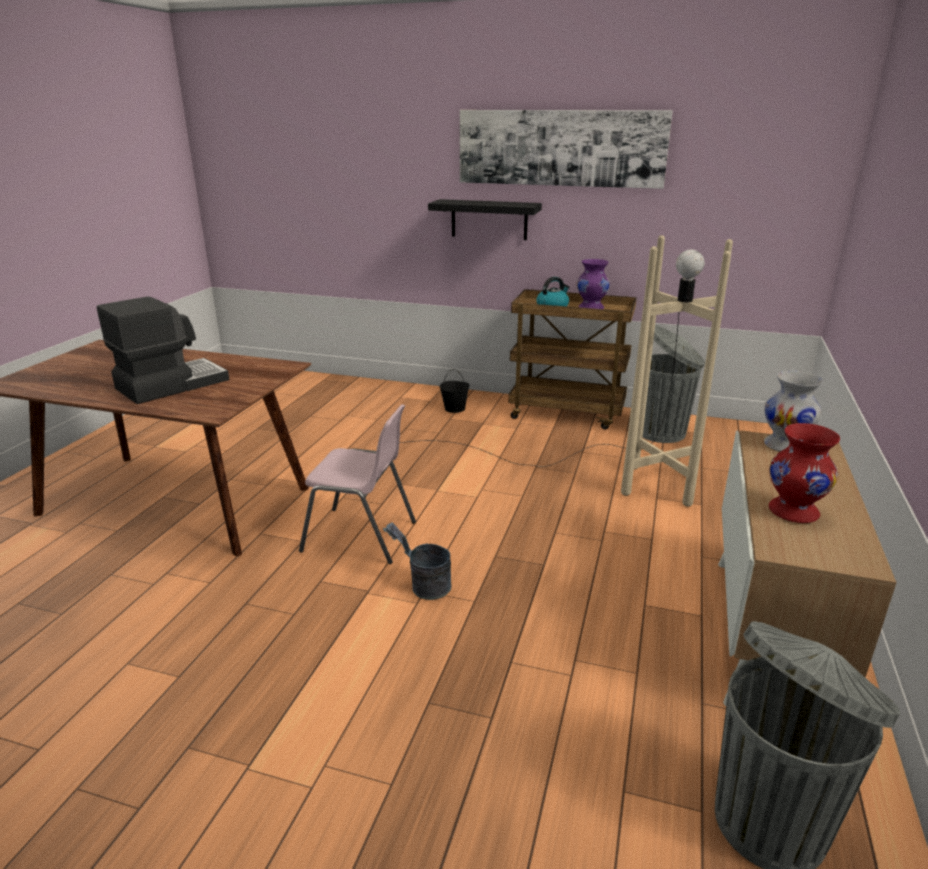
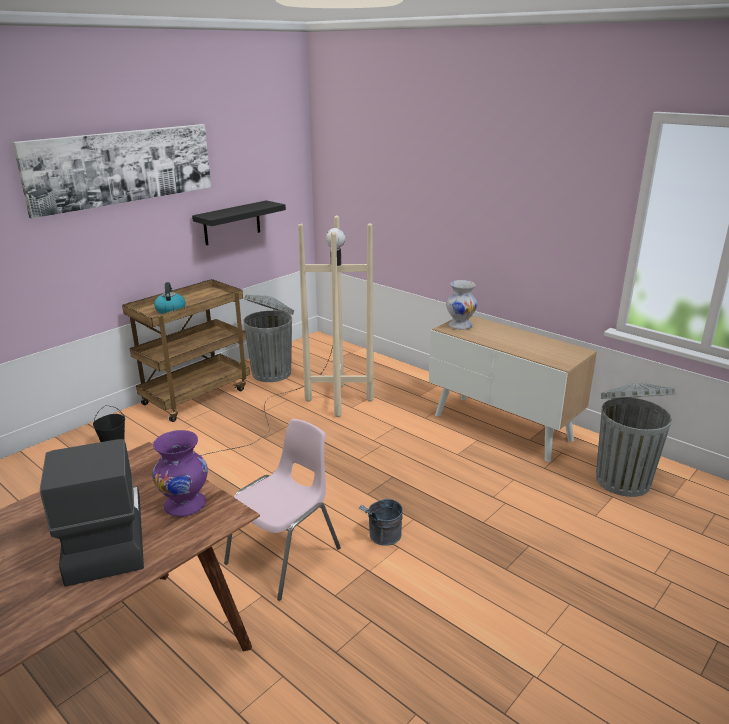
camera: 65 degrees left, 0 degrees up
(489, 219) = (68, 249): black shelf -> black shelf (232, 223)
(591, 308) = (195, 299): purple vase -> purple vase (186, 504)
(792, 511) = (529, 348): red vase -> none

